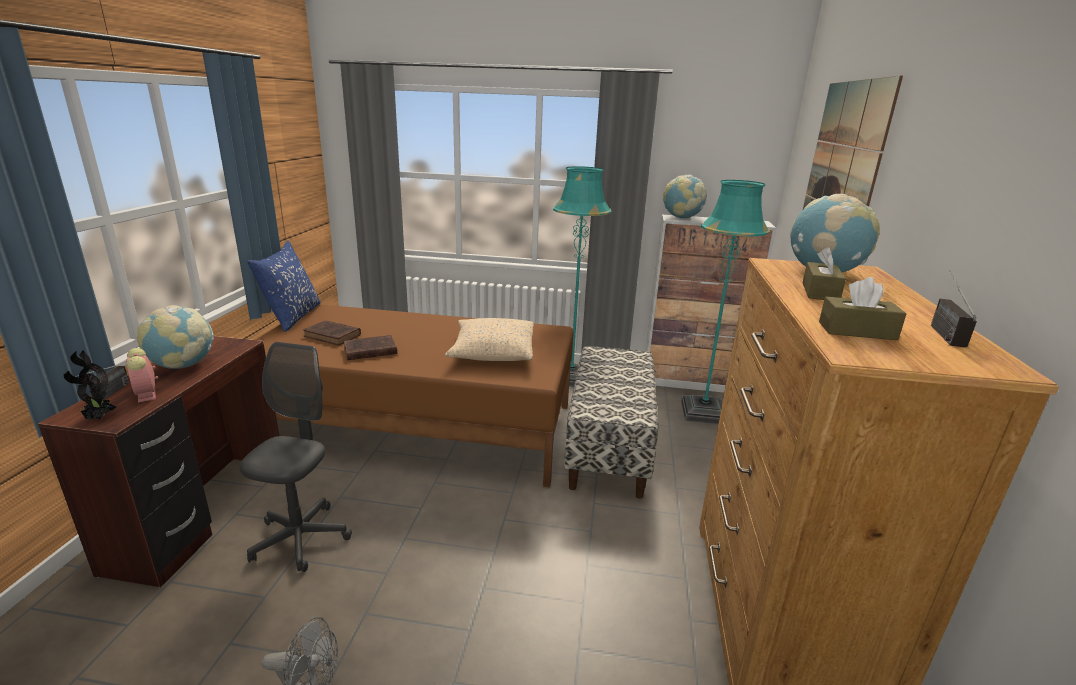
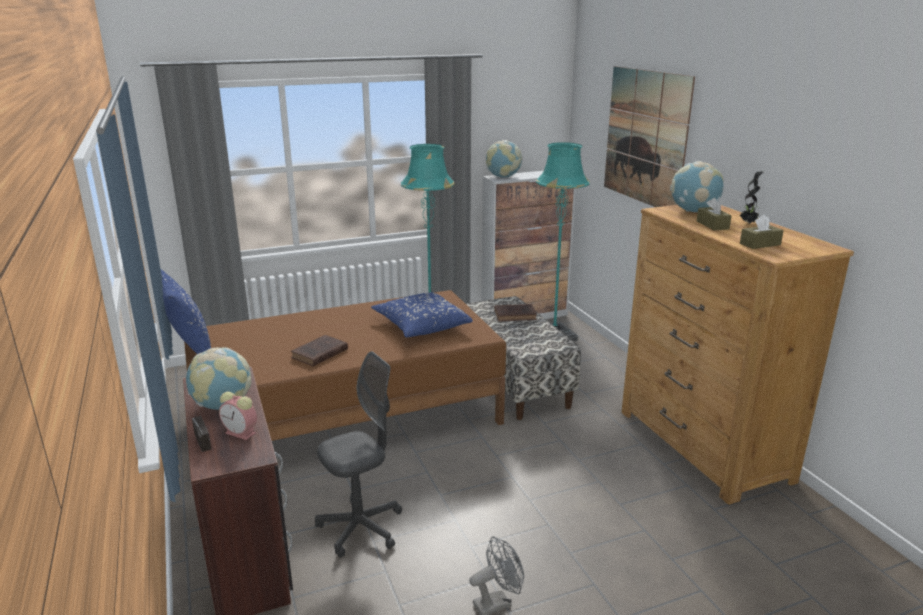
camera: 30 degrees left, 0 degrees up
(99, 418) = (238, 459): potted plant -> potted plant (748, 223)
(300, 539) = (360, 528): grey office chair -> grey office chair turned 75 degrees clockwise
(333, 336) = (263, 351): brown book -> brown book (516, 315)
(492, 351) = (421, 325): beige pillow -> blue pillow
(940, 330) = (787, 235): radio -> none

